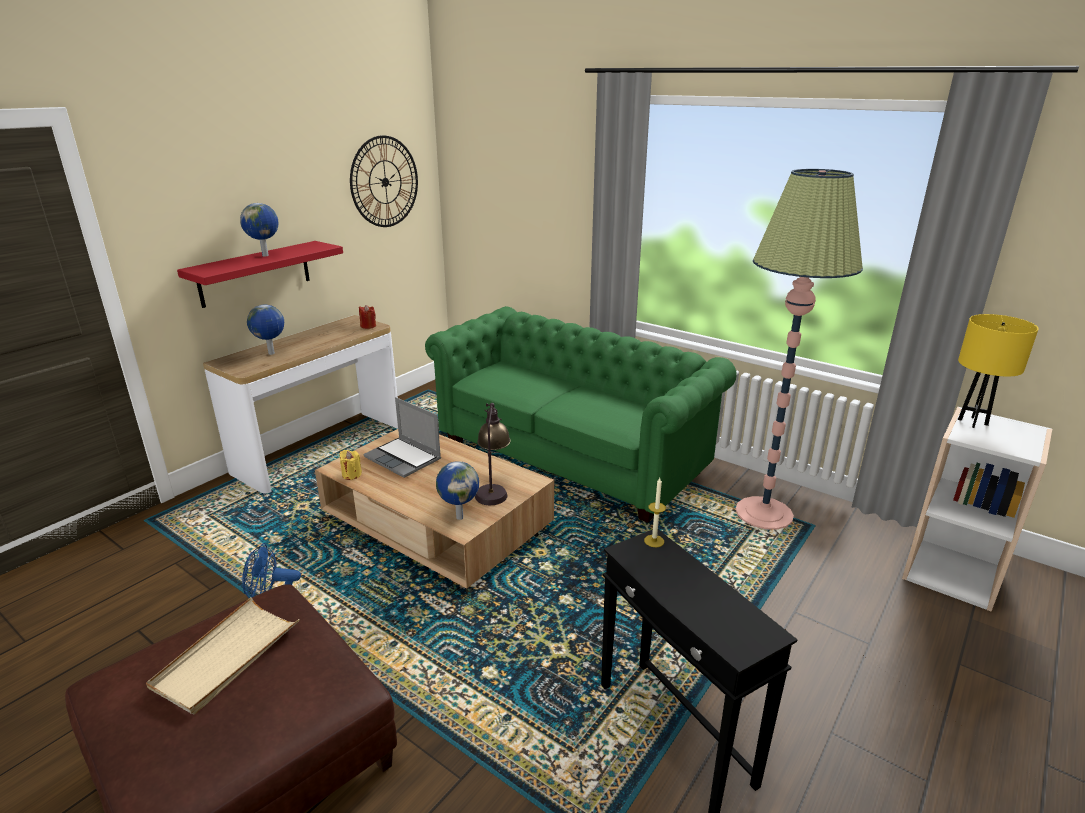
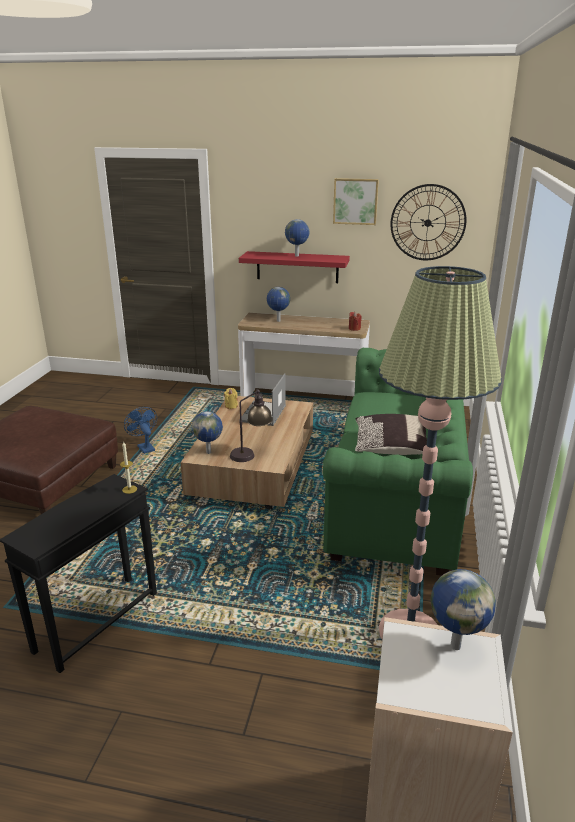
camera: 65 degrees right, 0 degrees up
(226, 657) = (45, 425): beige tray -> none
(308, 167) = (355, 201): none -> picture
(593, 398) = (391, 446): none -> pillow
(972, 422) = (455, 645): yellow table lamp -> globe

